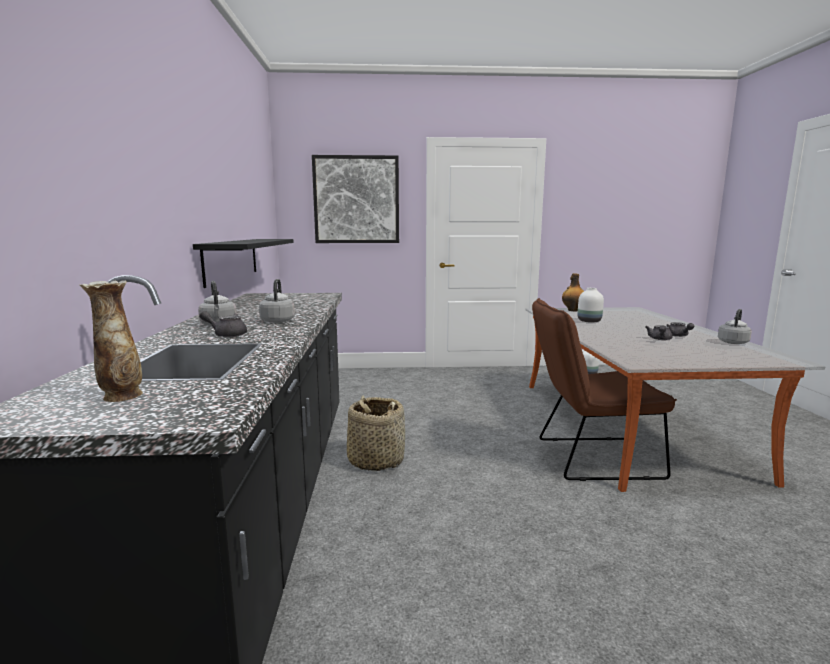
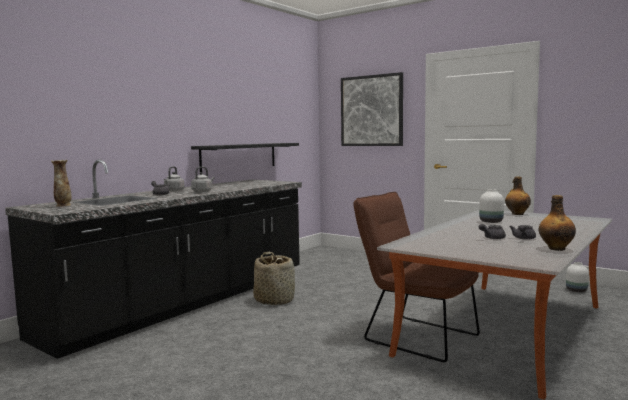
camera: 40 degrees right, 5 degrees down
(733, 342) = (556, 248): grey kettle -> bottle

